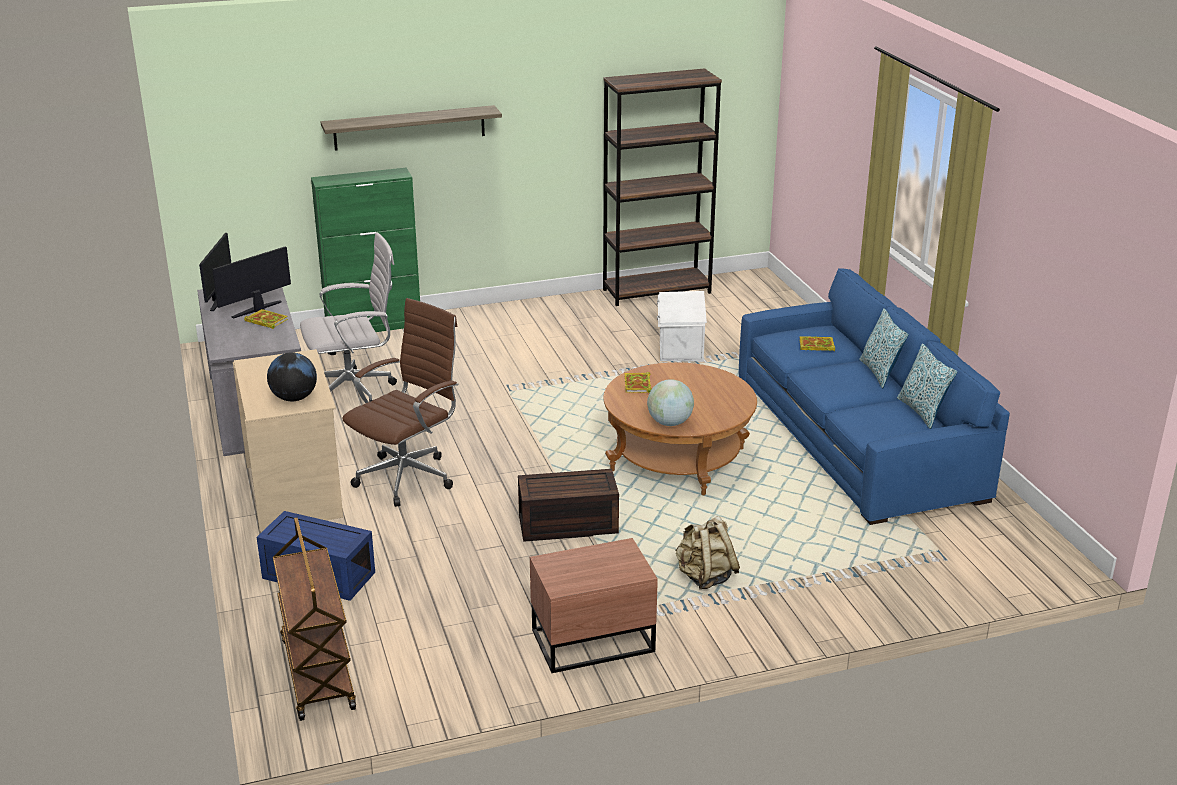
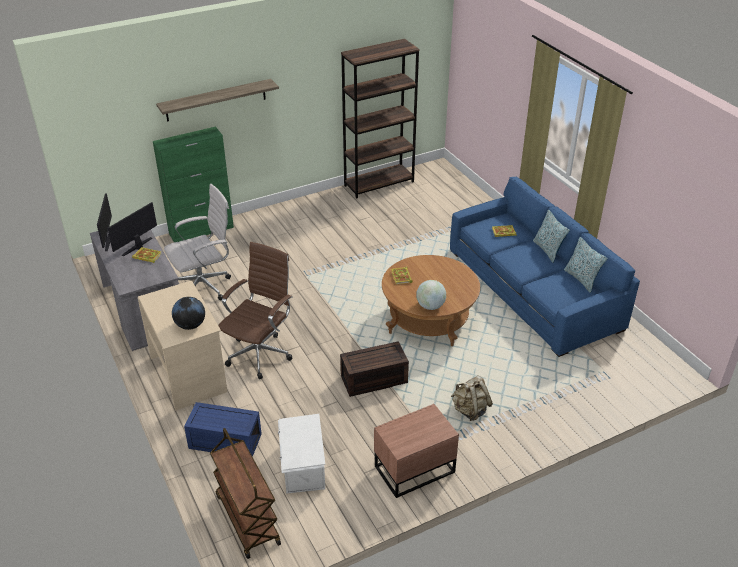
camera: 10 degrees left, 10 degrees up
(679, 345) = (405, 227): white storage box -> white storage box (302, 466)

